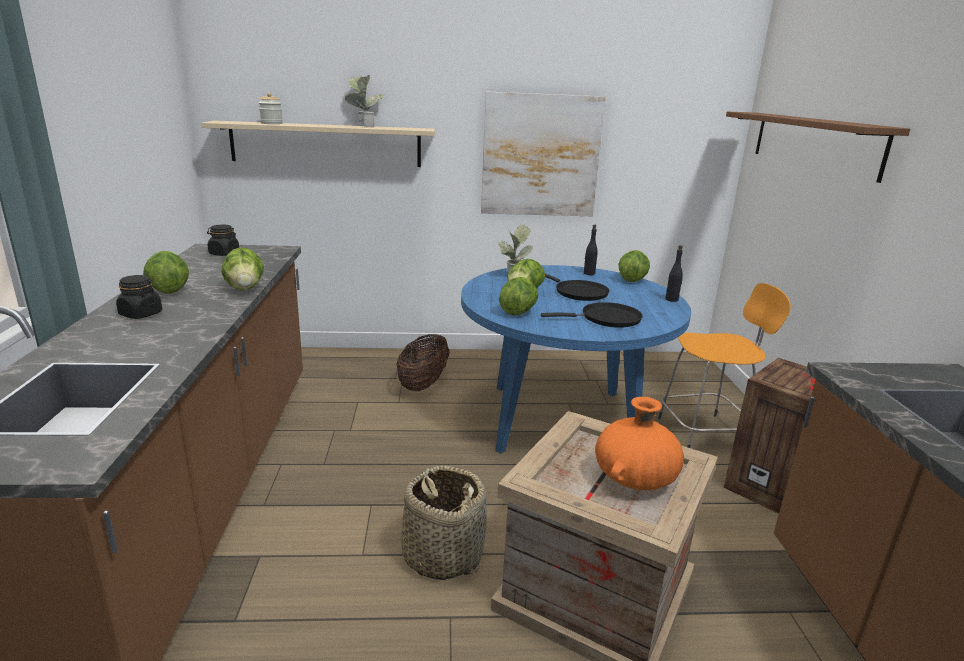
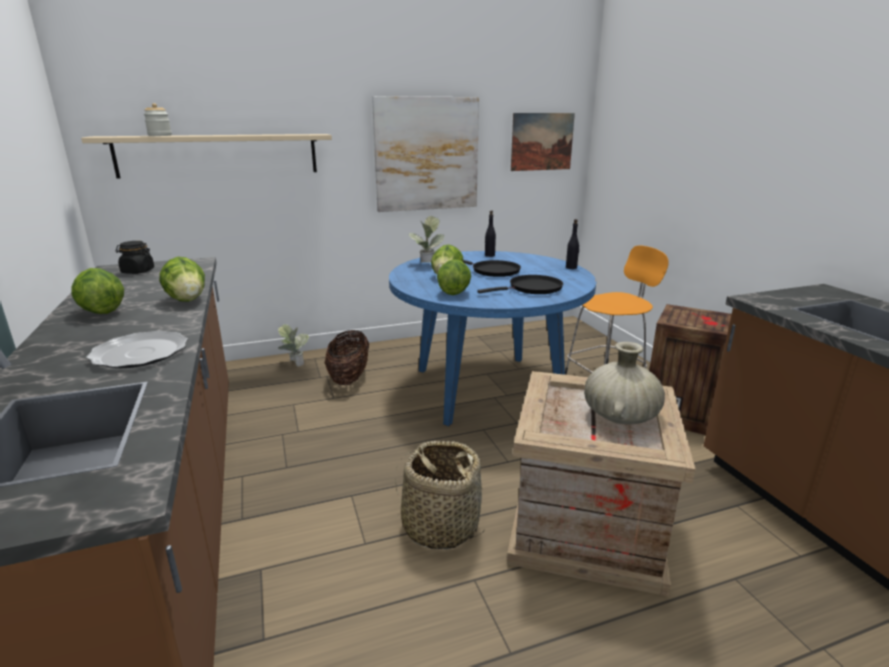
camera: 15 degrees left, 0 degrees up
(140, 314) = (85, 337): black jar -> none
(172, 336) = (140, 353): none -> plate
(364, 126) = (258, 134): potted plant -> potted plant (294, 363)
(632, 280) = (528, 256): lettuce -> none
(634, 479) = (620, 417): orange vase -> beige vase
(680, 149) = (542, 142): none -> picture
(813, 142) = (661, 125): brown shelf -> none

